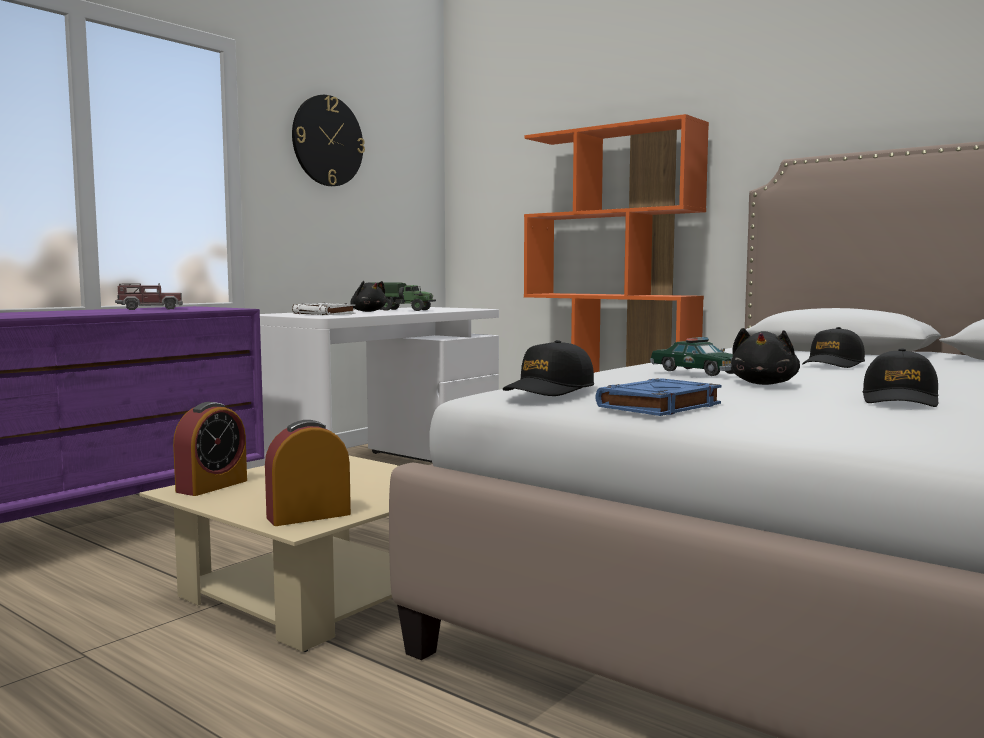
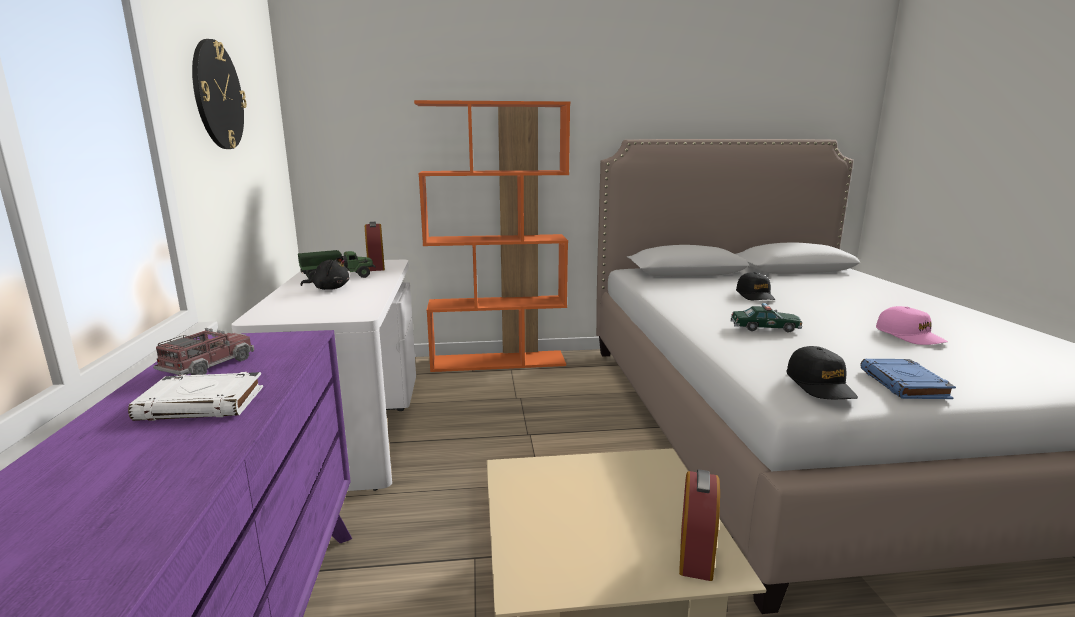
camera: 45 degrees left, 10 degrees up
(212, 486) = (532, 562): alarm clock -> alarm clock (376, 267)
(324, 314) = (320, 305): white book -> white book (203, 404)
(764, 384) = (830, 335): black plush toy -> none
(900, 400) = (909, 336): black cap -> pink cap

